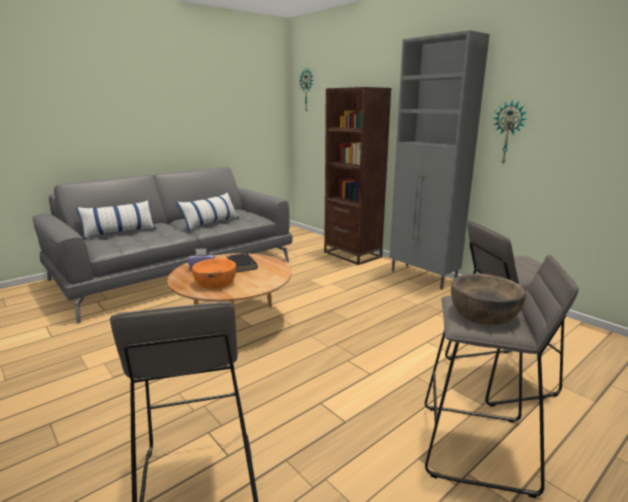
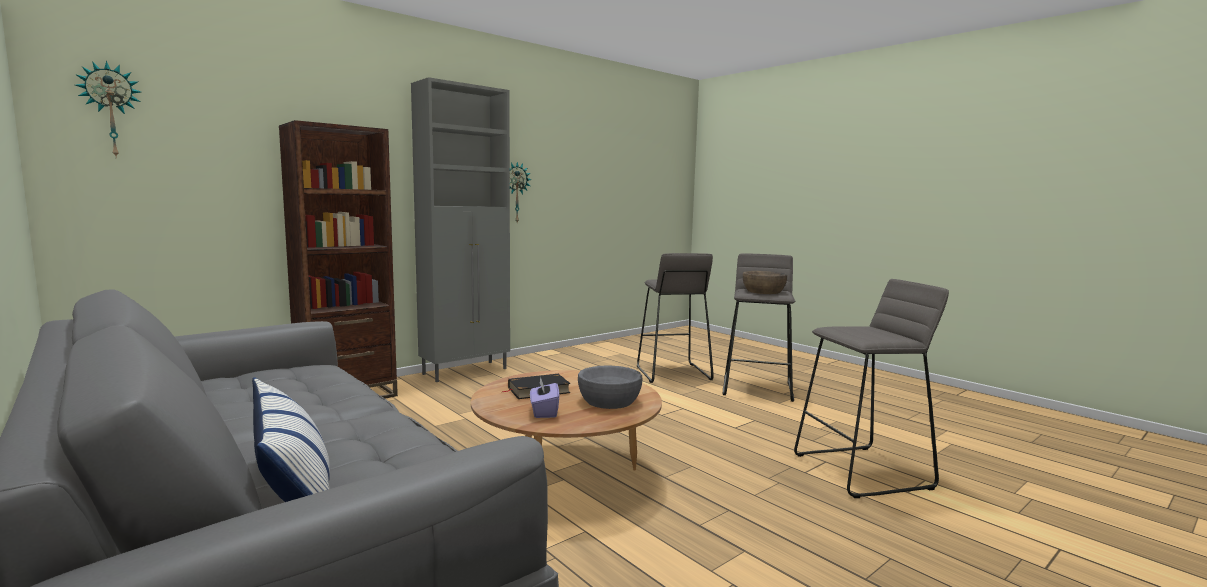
camera: 90 degrees left, 10 degrees down
(210, 223) = (310, 398): pillow -> none
(215, 282) = (609, 400): orange bowl -> grey bowl

